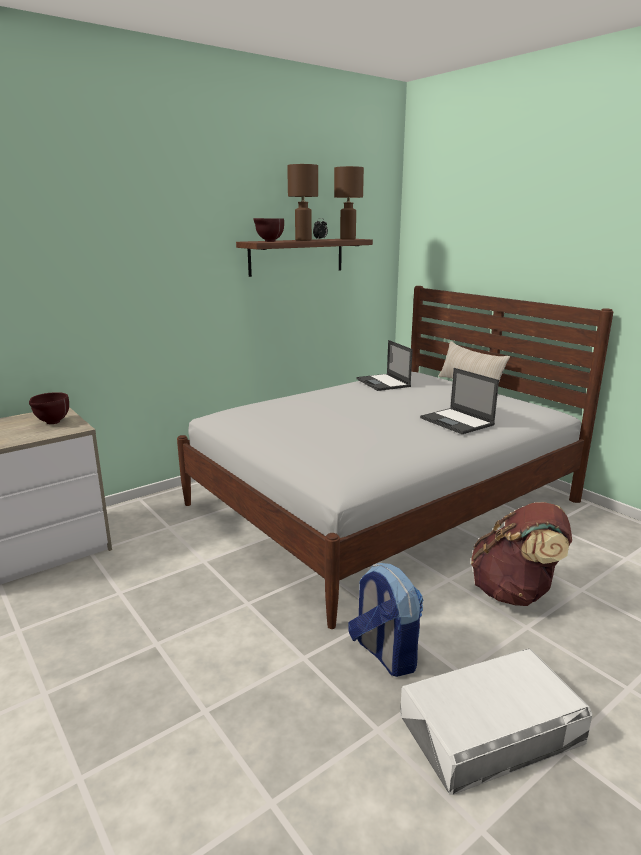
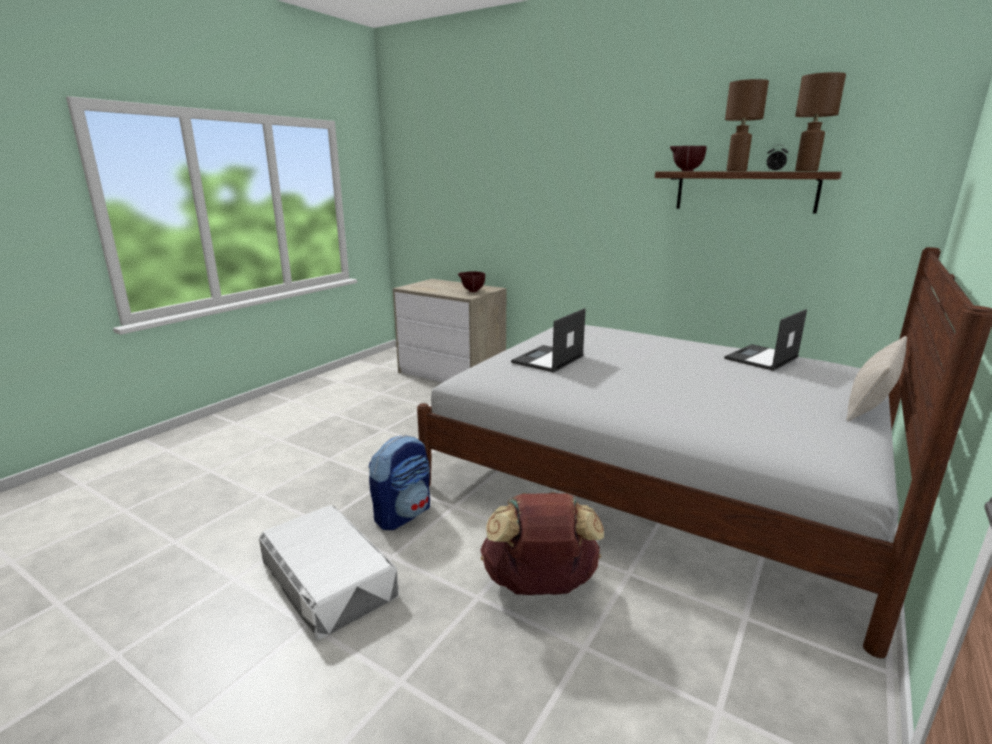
camera: 70 degrees right, 0 degrees up
(457, 421) = (674, 401): laptop -> laptop (547, 359)

